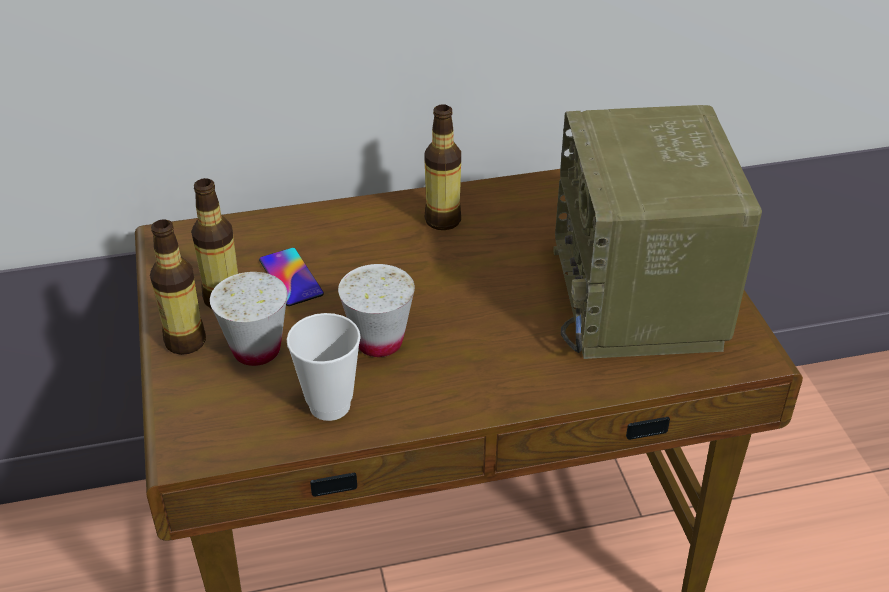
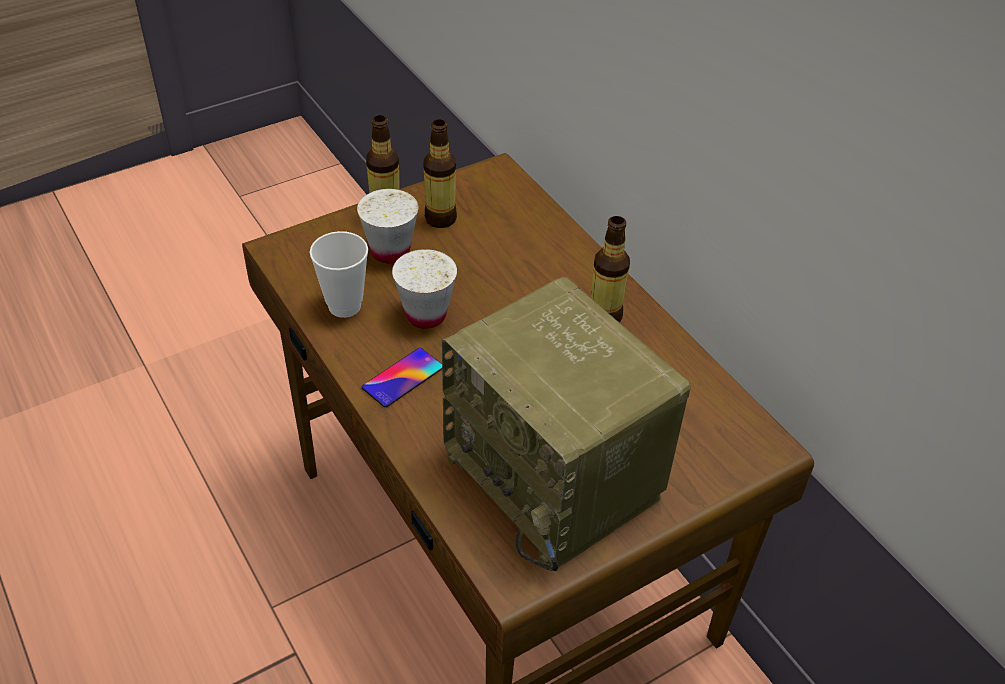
camera: 70 degrees right, 5 degrees up
(291, 277) = (482, 246): phone -> phone (403, 378)
(639, 299) = (557, 477): radio -> radio turned 105 degrees counterclockwise

